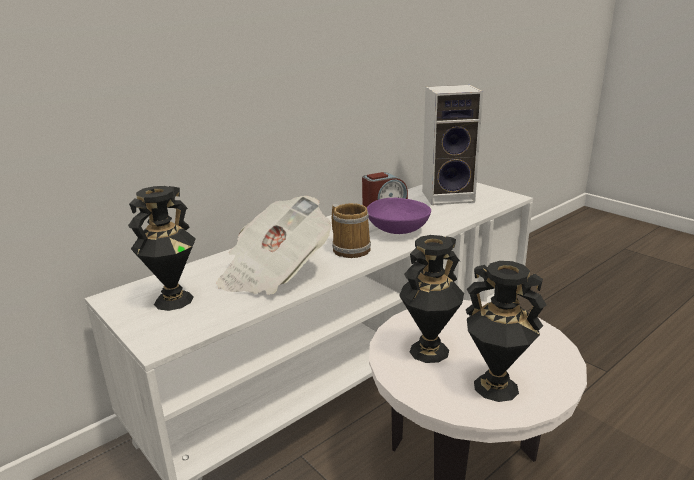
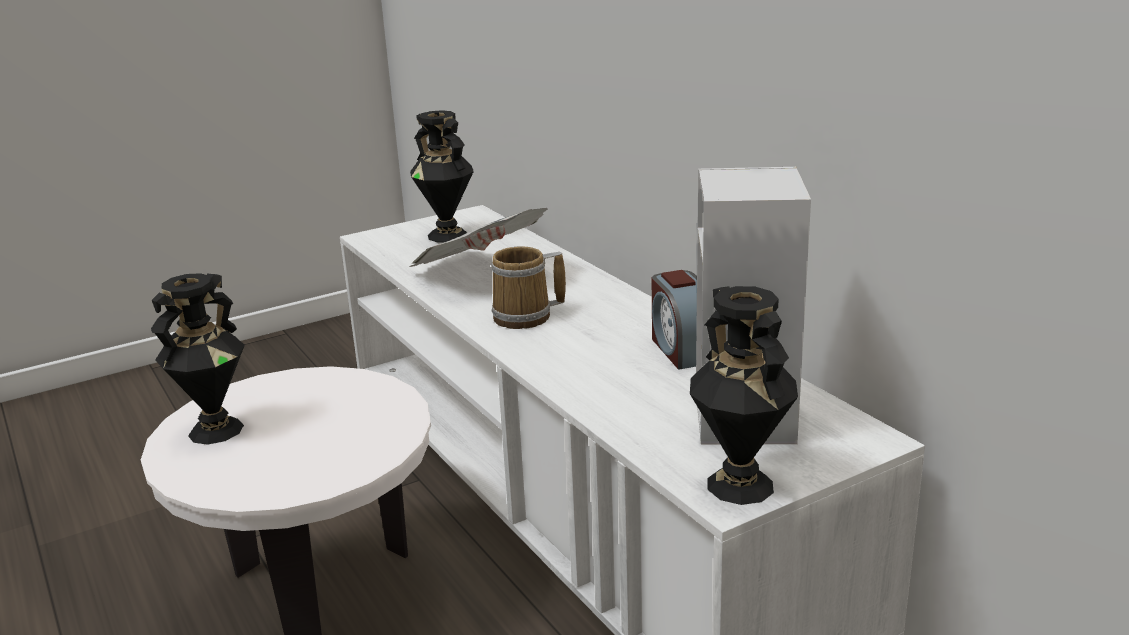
camera: 100 degrees right, 0 degrees up
(397, 230) = (578, 352): purple bowl -> none
(429, 351) = (313, 400): black vase -> black vase (738, 485)

